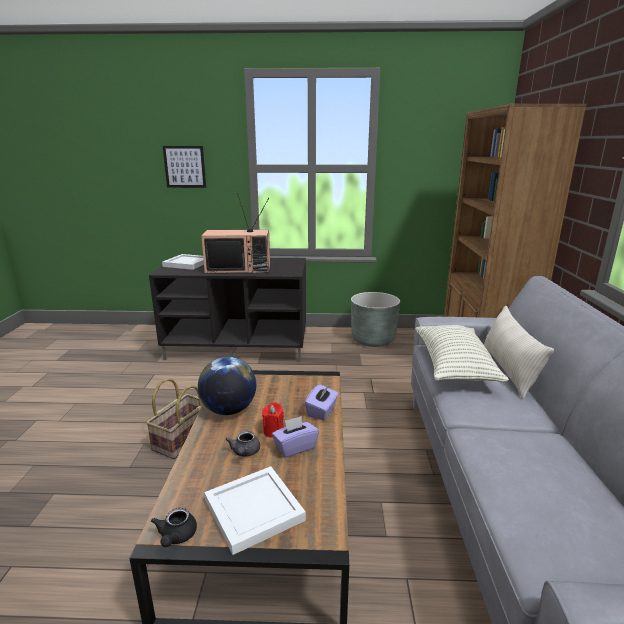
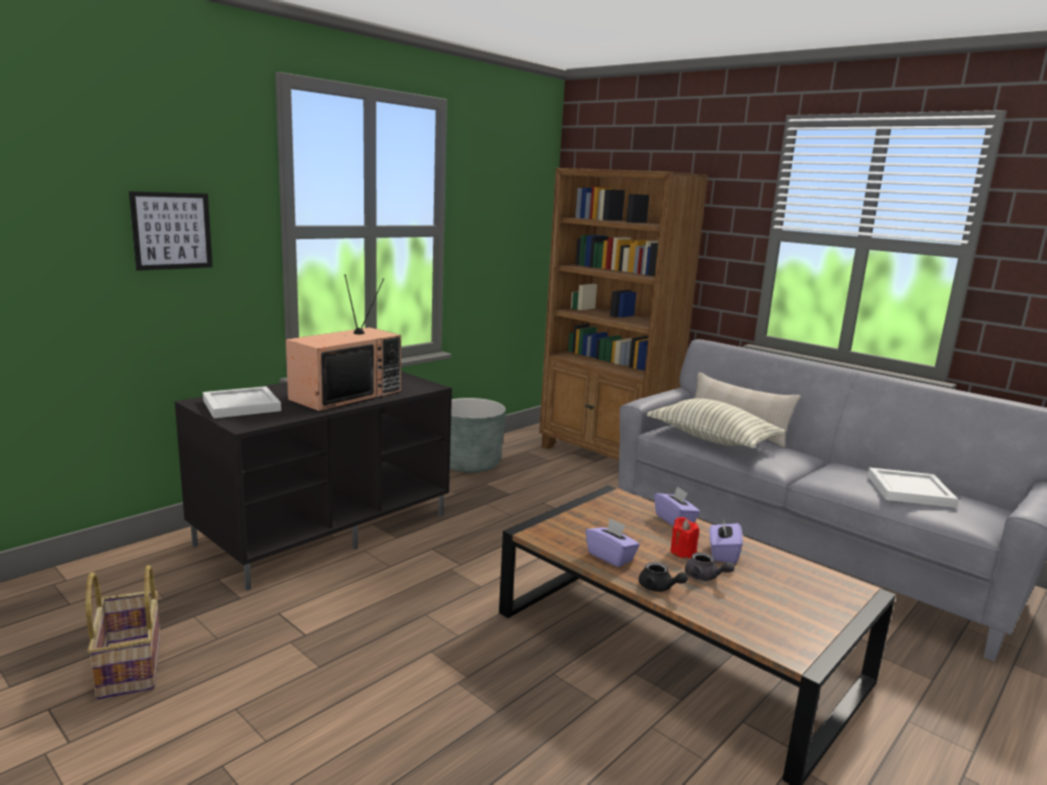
camera: 50 degrees left, 5 degrees down
(176, 537) = (808, 651): black teapot -> black teapot (659, 588)
(182, 439) = (489, 651): basket -> basket (128, 666)
(229, 410) = (611, 557): globe -> purple tissue box
(252, 510) = (799, 604): white tray -> white tray (908, 491)

